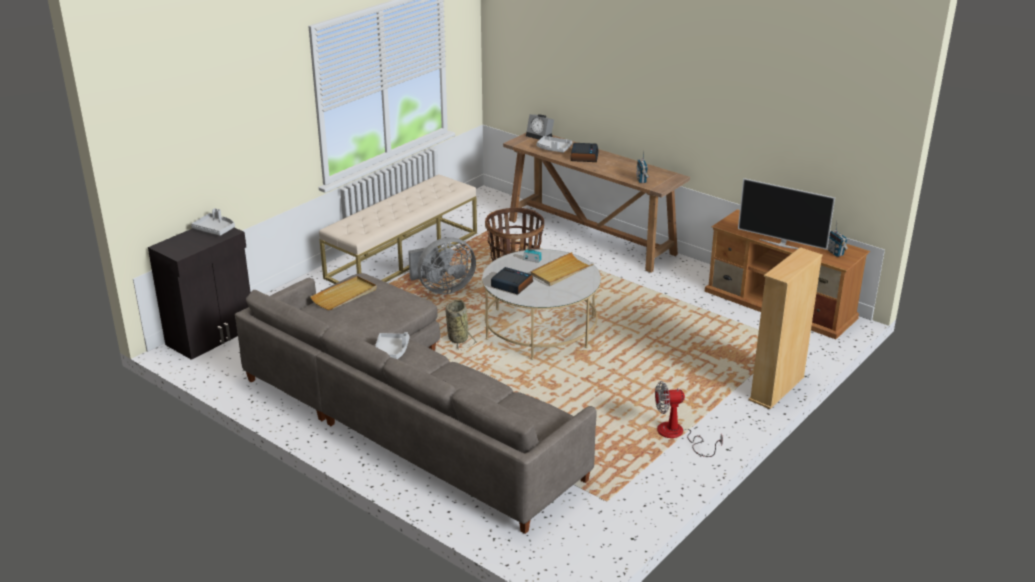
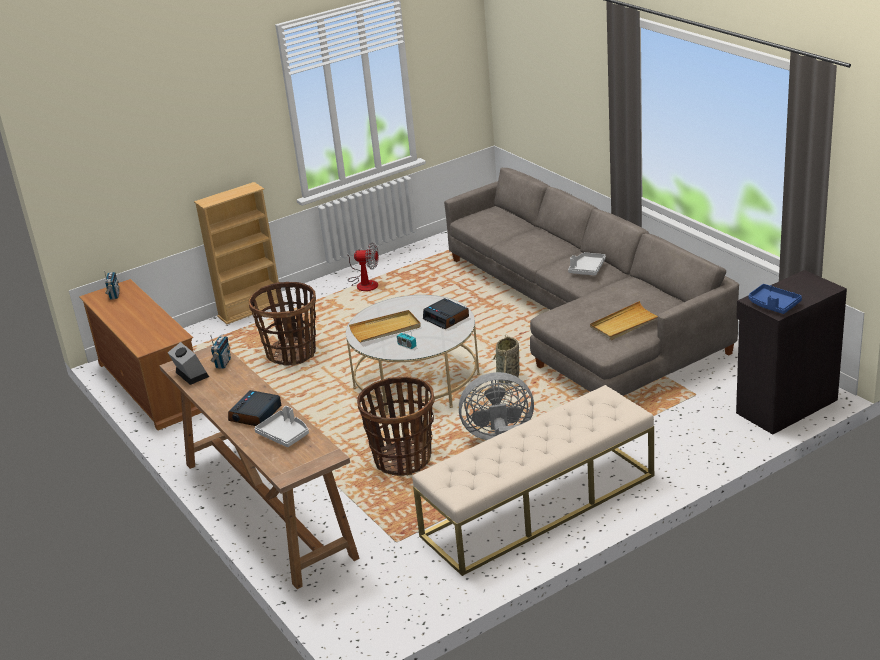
camera: 160 degrees left, 0 degrees up
(215, 229) = (773, 305): grey tray -> blue tray
(540, 136) = (282, 468): alarm clock -> alarm clock (190, 375)
(681, 344) = (292, 353): none -> basket
(782, 244) = (150, 308): television -> none

